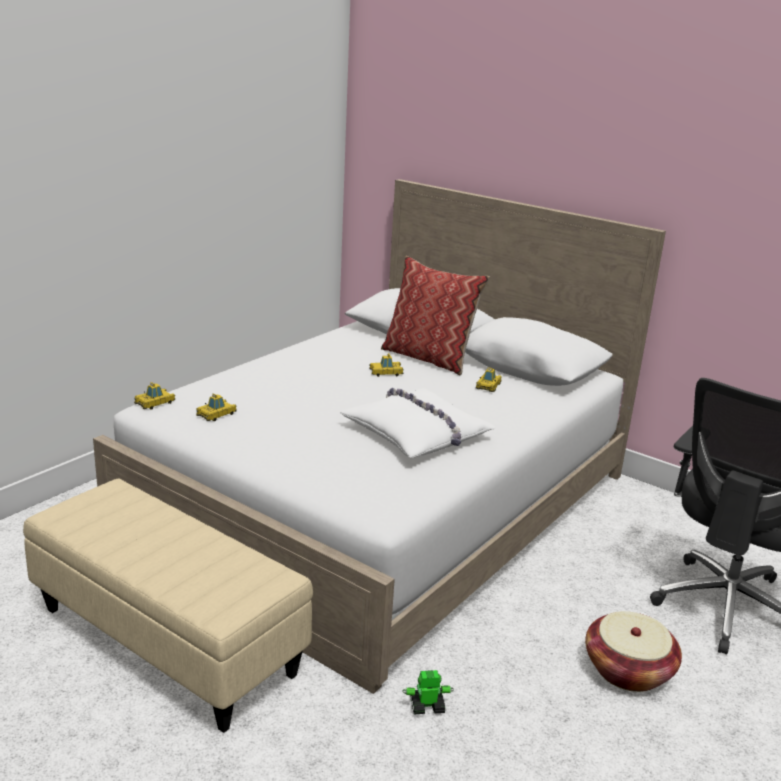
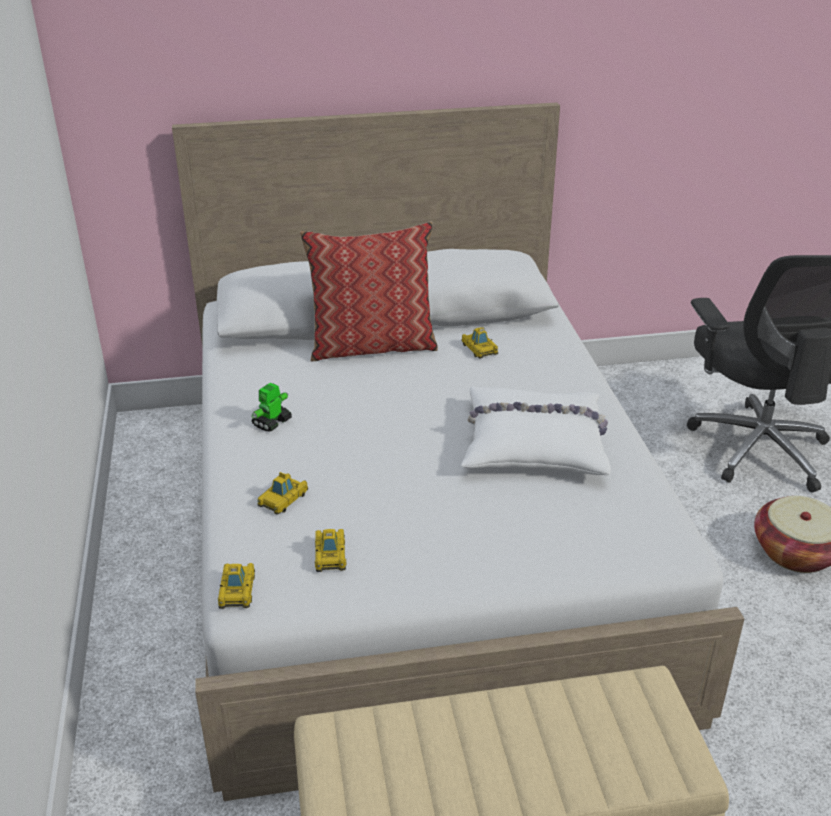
camera: 45 degrees left, 10 degrees up
(386, 372) = (372, 388): toy car -> toy car (283, 499)
(426, 706) = (754, 702): toy robot -> toy robot (271, 422)

